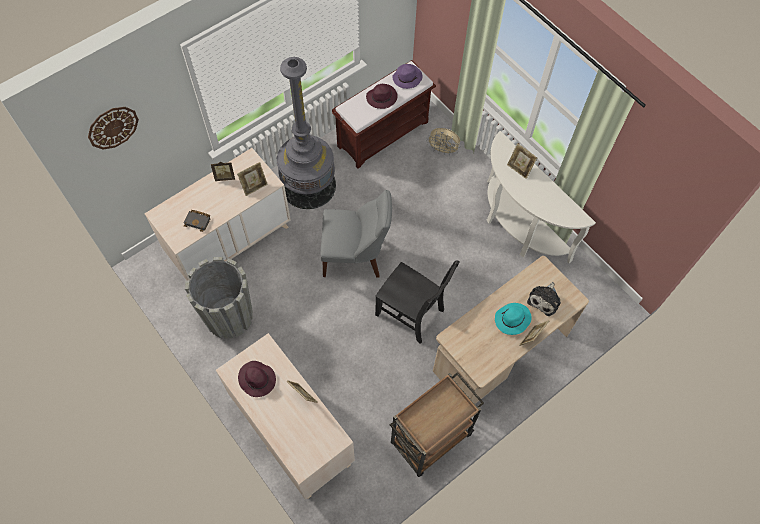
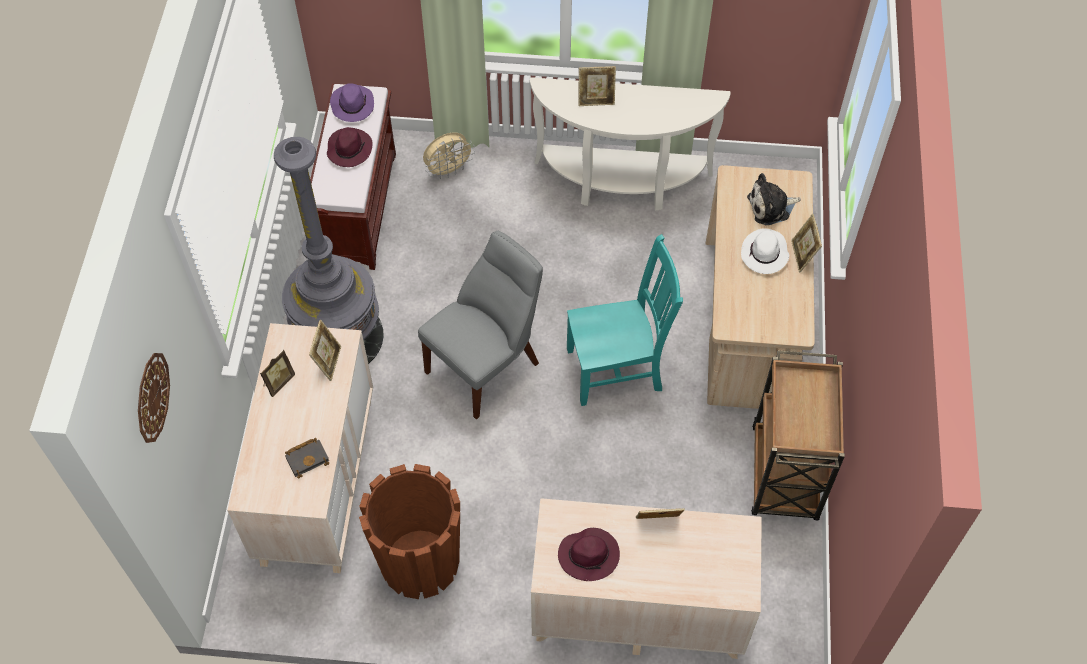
camera: 45 degrees left, 5 degrees down
(229, 316) = (420, 562): grey planter -> brown planter
(411, 314) = (618, 368): black chair -> turquoise chair
(512, 320) = (764, 254): turquoise hat -> white hat
(545, 300) = (771, 207): plush toy -> plush toy turned 90 degrees clockwise

